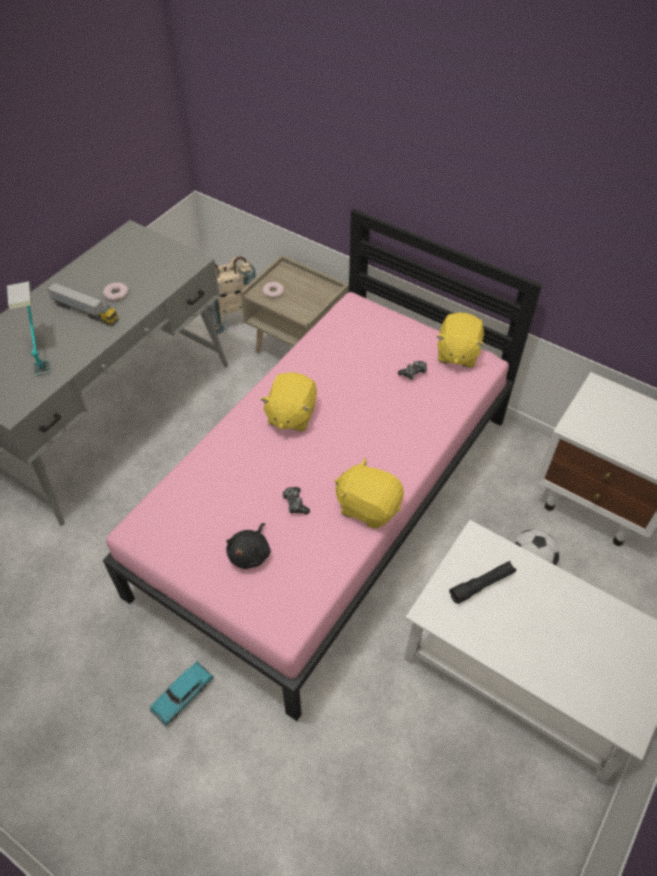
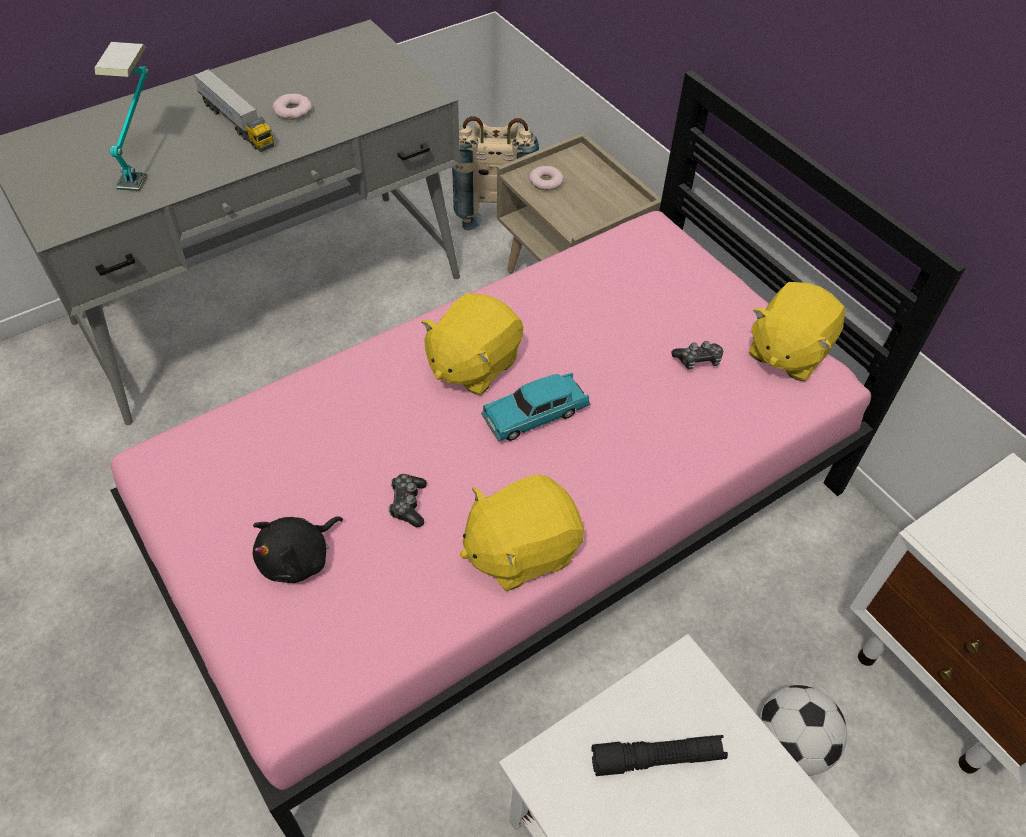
camera: 20 degrees right, 0 degrees up
(183, 695) = (155, 738): turquoise toy car -> turquoise toy car (535, 415)
(368, 506) = (520, 550): yellow plush toy -> yellow plush toy turned 75 degrees counterclockwise

